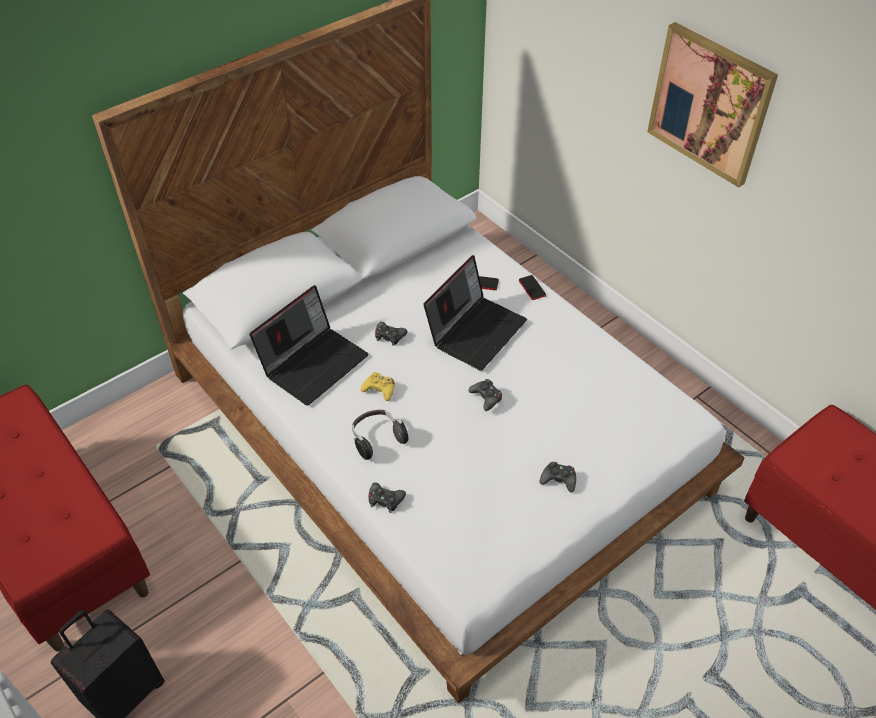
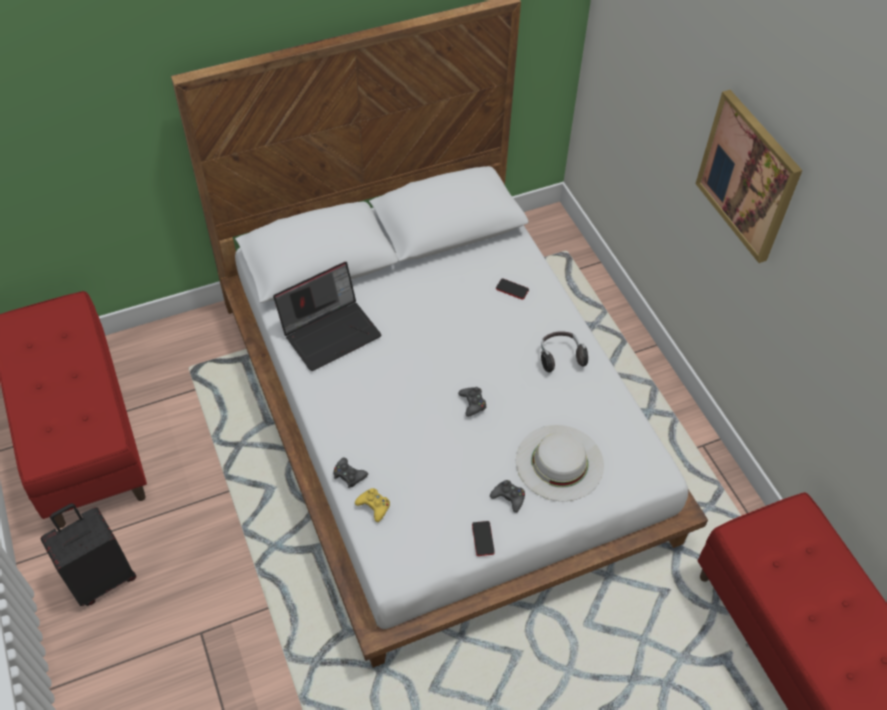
camera: 15 degrees right, 5 degrees up
(377, 439) = (361, 418): headphones -> headphones (560, 357)
(379, 389) = (380, 371): yellow game controller -> yellow game controller (374, 506)
(389, 336) = (407, 322): black game controller -> none
(476, 330) = (487, 336): laptop -> none
(532, 288) = (558, 305): phone -> phone (483, 539)
(595, 433) = (559, 462): none -> white hat

